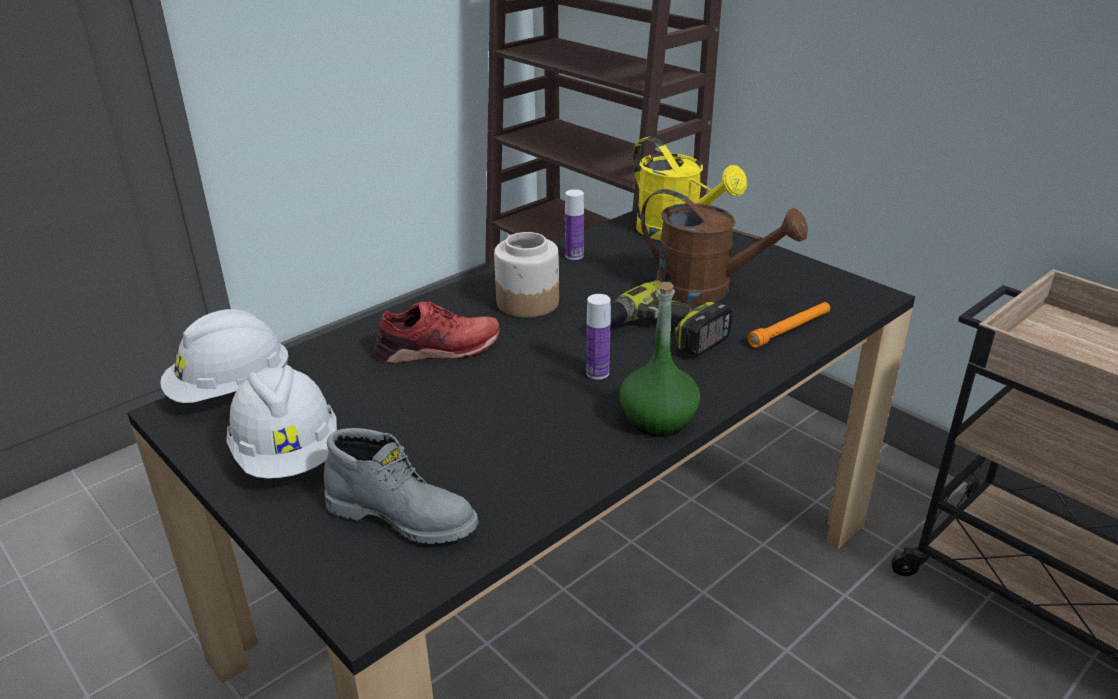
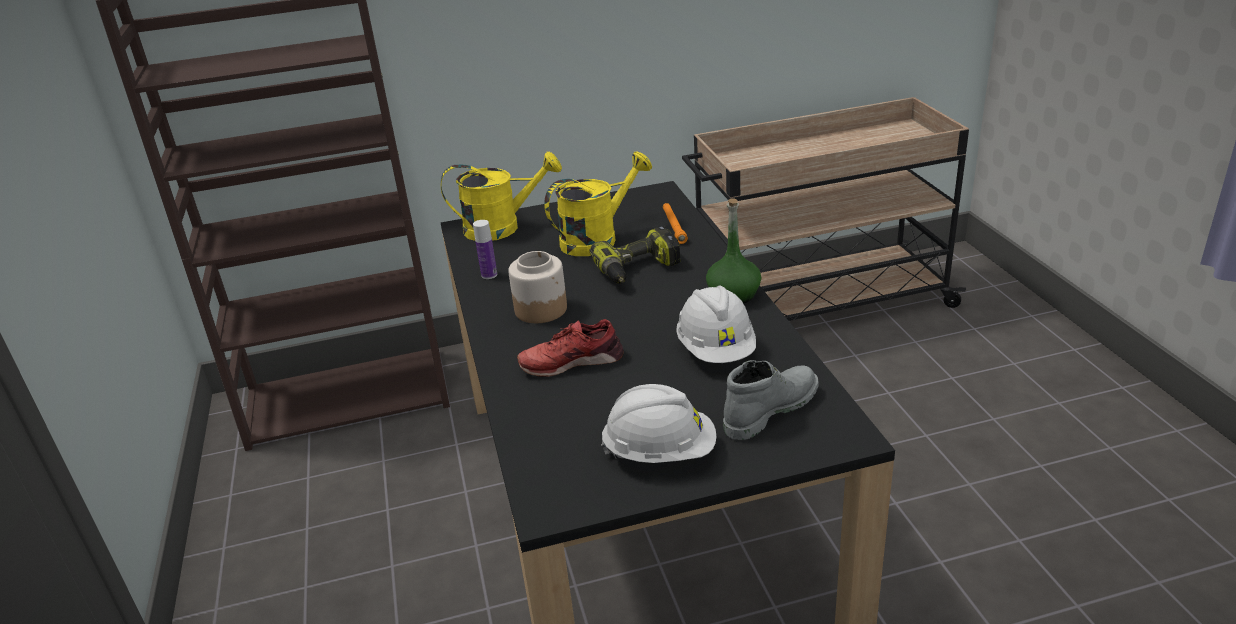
camera: 60 degrees left, 0 degrees up
(231, 390) = (539, 475): white hard hat -> white hard hat (716, 350)
(438, 349) = (571, 361): red shoe -> red shoe turned 120 degrees counterclockwise
(597, 373) = (663, 303): bottle -> none
(707, 290) = (597, 239): brown watering can -> yellow watering can

